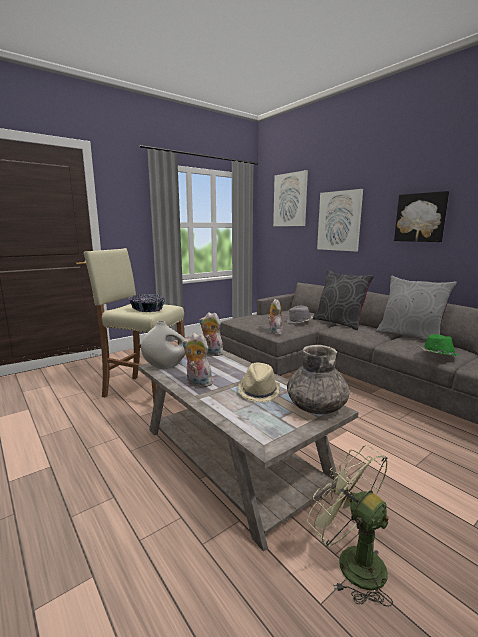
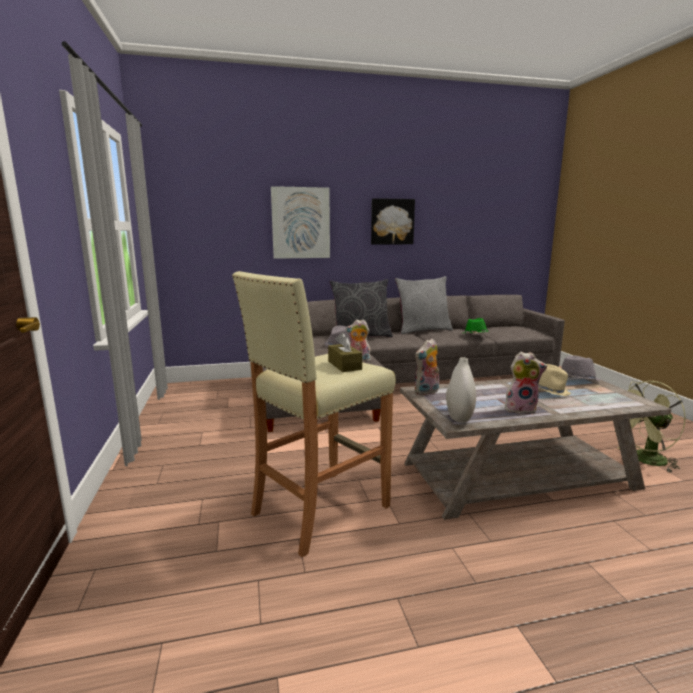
camera: 65 degrees left, 0 degrees up
(147, 309) = (344, 365): bowl -> brown tissue box
(197, 383) = (521, 409): plush toy -> plush toy turned 135 degrees counterclockwise
(290, 200) = (213, 191): picture -> none
(316, 407) = (576, 380): grey vase -> grey hat

